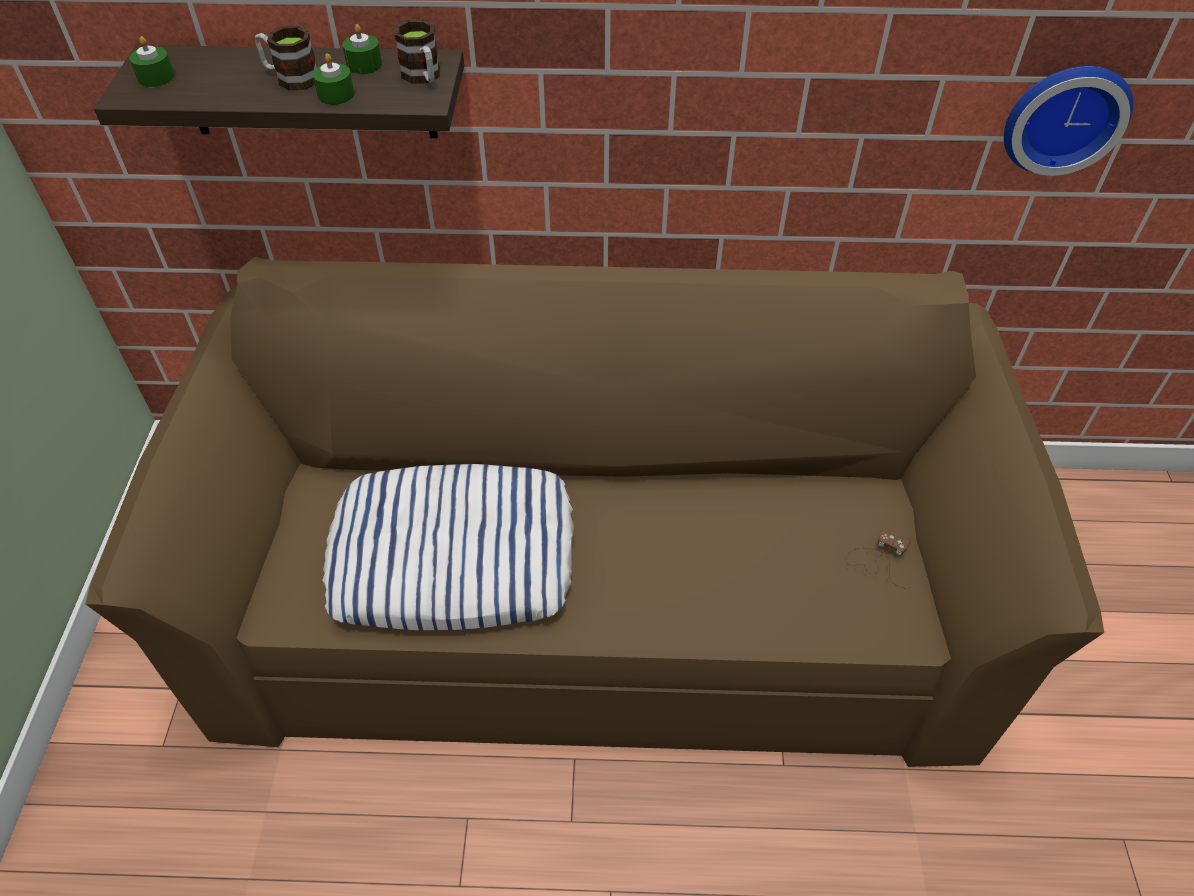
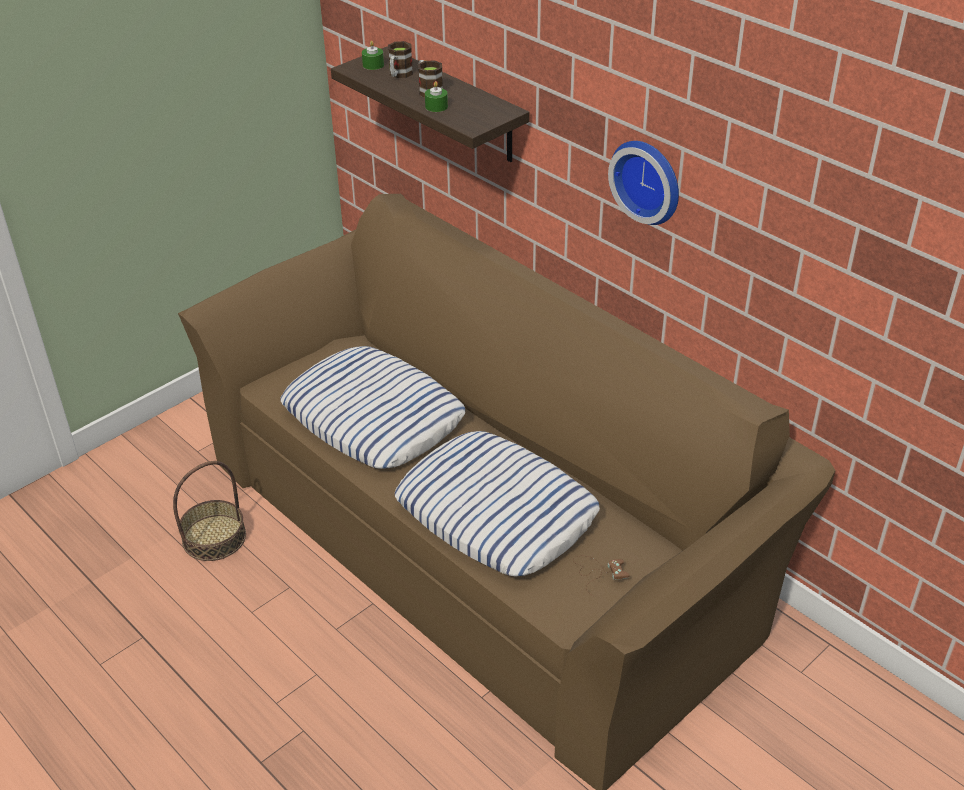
camera: 45 degrees right, 10 degrees down
(310, 835) = (214, 537): none -> basket
(364, 65) = (470, 98): green candle -> none
(424, 77) = (488, 116): mug -> mug (399, 75)
(714, 569) = (497, 512): none -> pillow
(1064, 116) = (883, 319): wall clock -> wall clock (649, 180)

